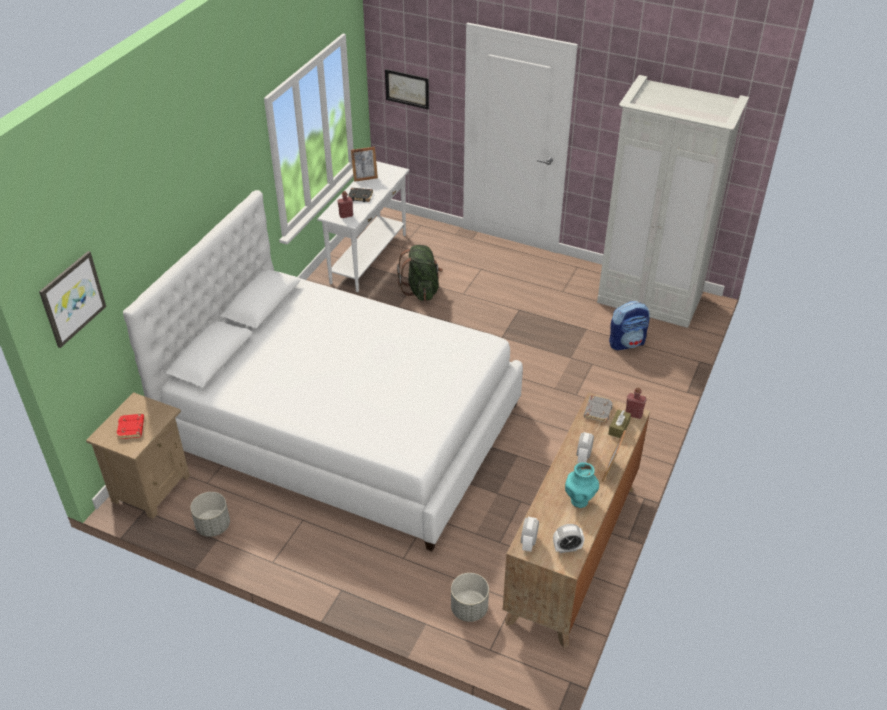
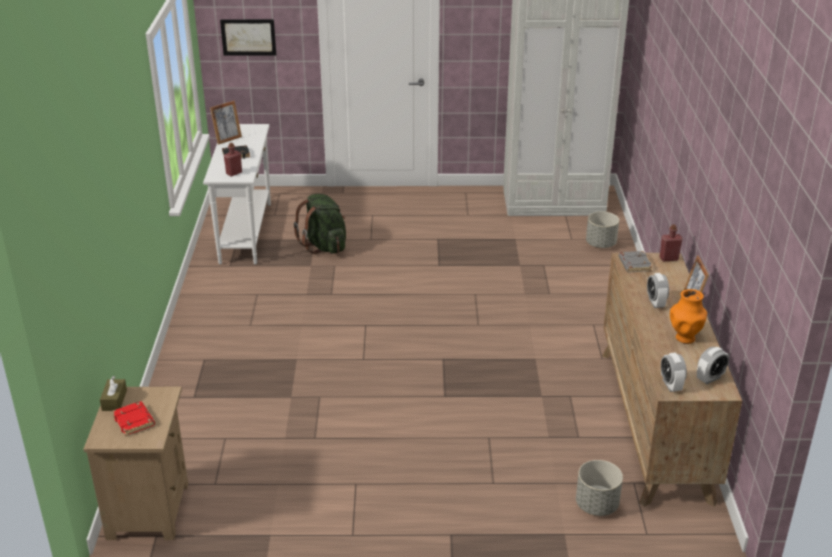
camera: 25 degrees left, 10 degrees down
(72, 298) = (54, 250): picture -> none
(213, 526) = (254, 523): grey planter -> grey planter (600, 244)
(342, 426) = (332, 384): white bed -> none
(579, 500) = (685, 338): turquoise vase -> orange vase
(619, 428) = (665, 272): brown tissue box -> brown tissue box (114, 400)
(627, 343) = (561, 240): backpack -> none

